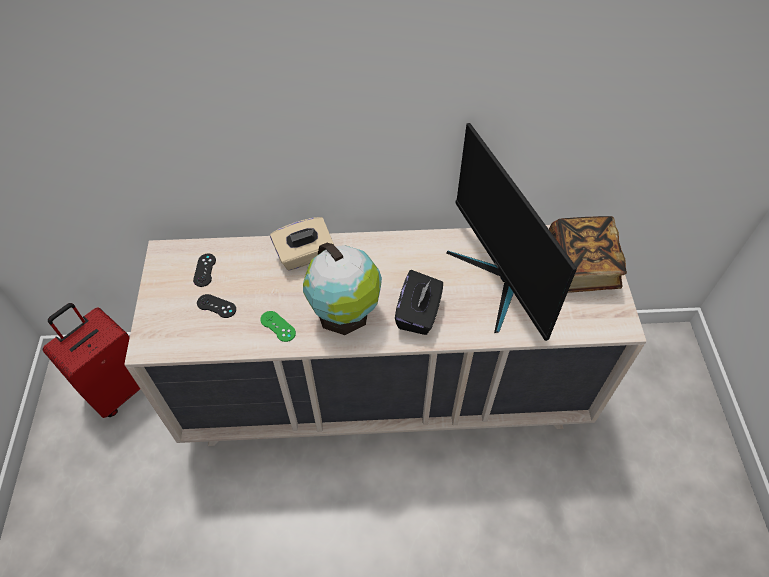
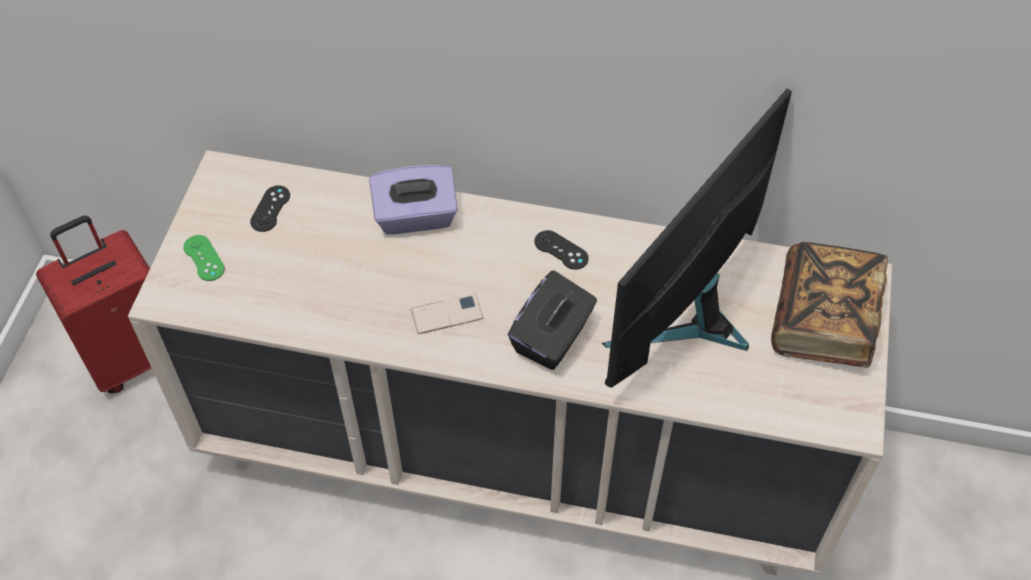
camera: 15 degrees right, 0 degrees up
(216, 306) = (272, 263): black game controller -> black game controller (561, 250)
(278, 326) = (347, 310): green game controller -> green game controller (204, 258)
(304, 255) = (416, 217): beige tissue box -> purple tissue box
(345, 314) = (447, 314): globe -> phone
(499, 281) = (689, 316): monitor -> monitor turned 45 degrees clockwise

